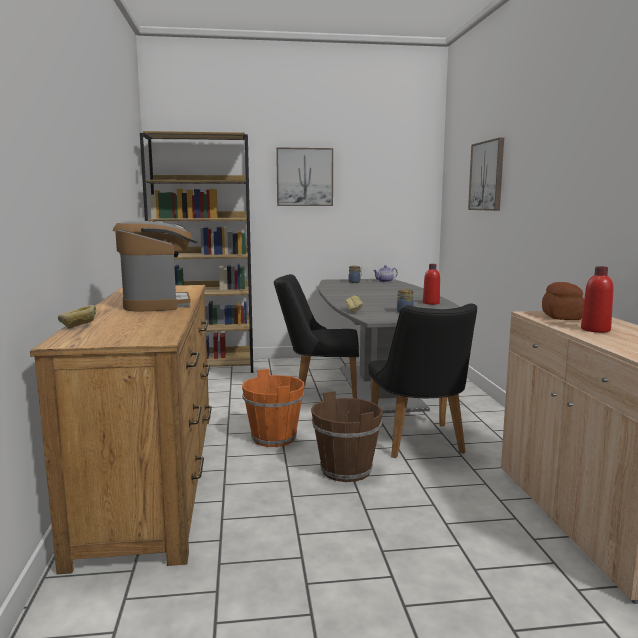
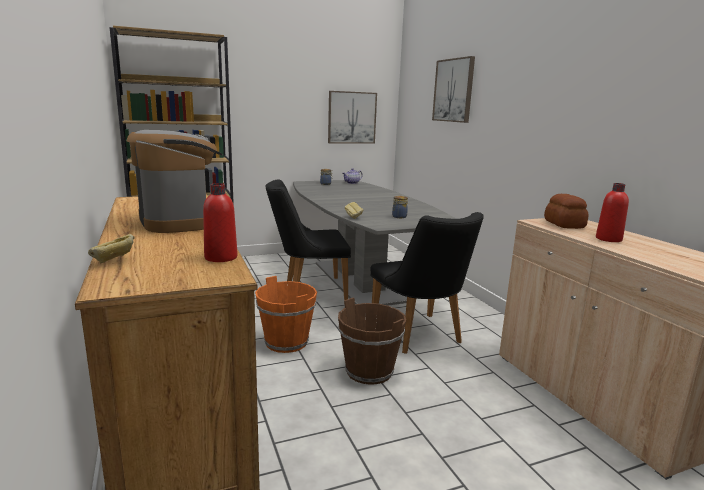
camera: 15 degrees left, 5 degrees up
(304, 177) = (277, 83): picture -> picture (351, 117)
(431, 303) = (413, 206): red bottle -> red bottle (221, 257)

